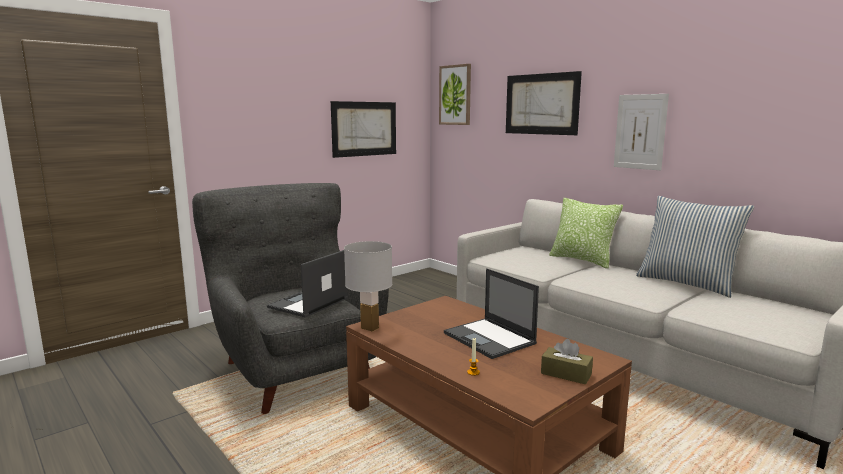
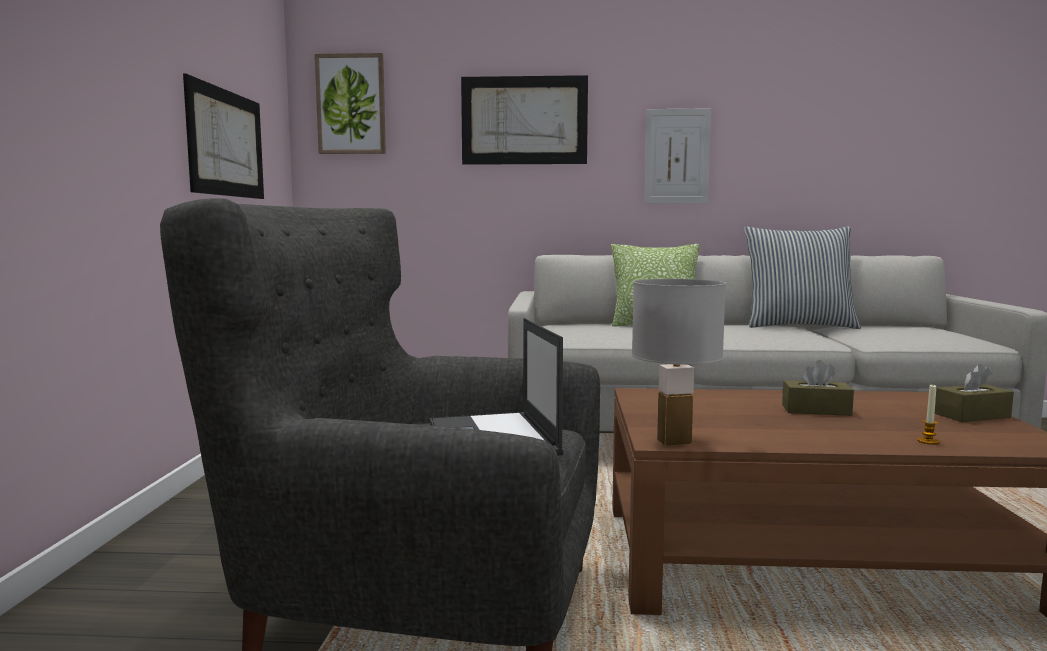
camera: 45 degrees left, 5 degrees down
(490, 338) = (816, 410): laptop -> brown tissue box

